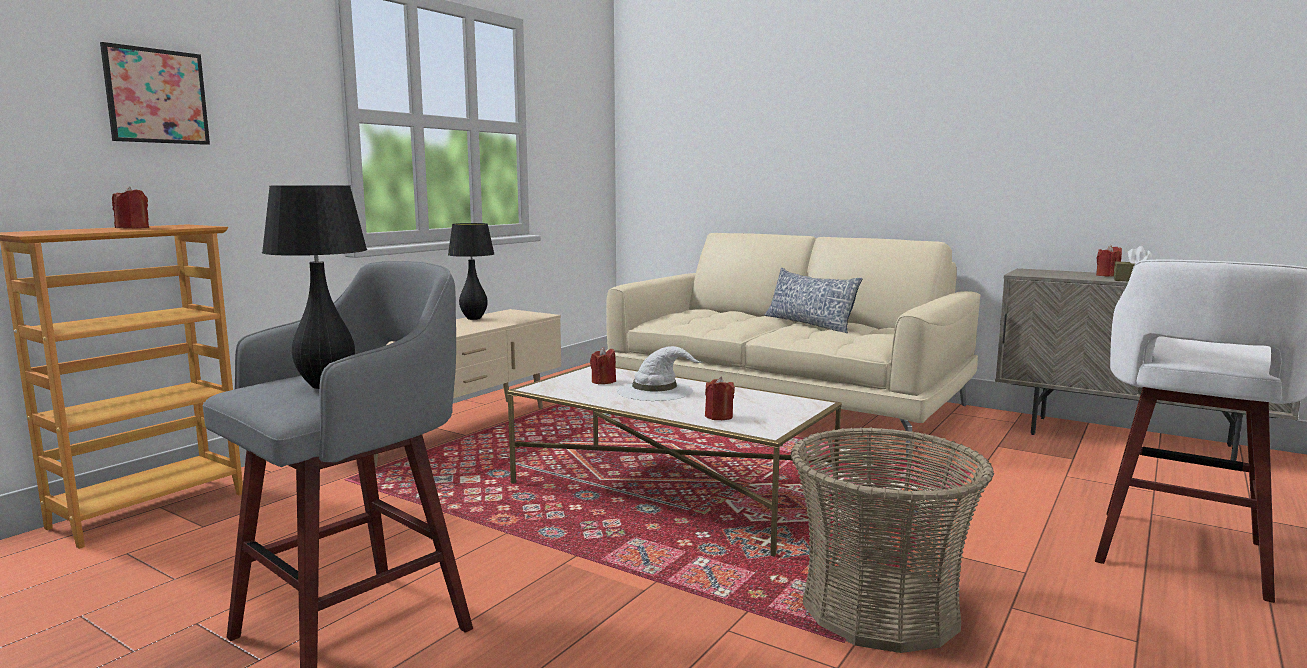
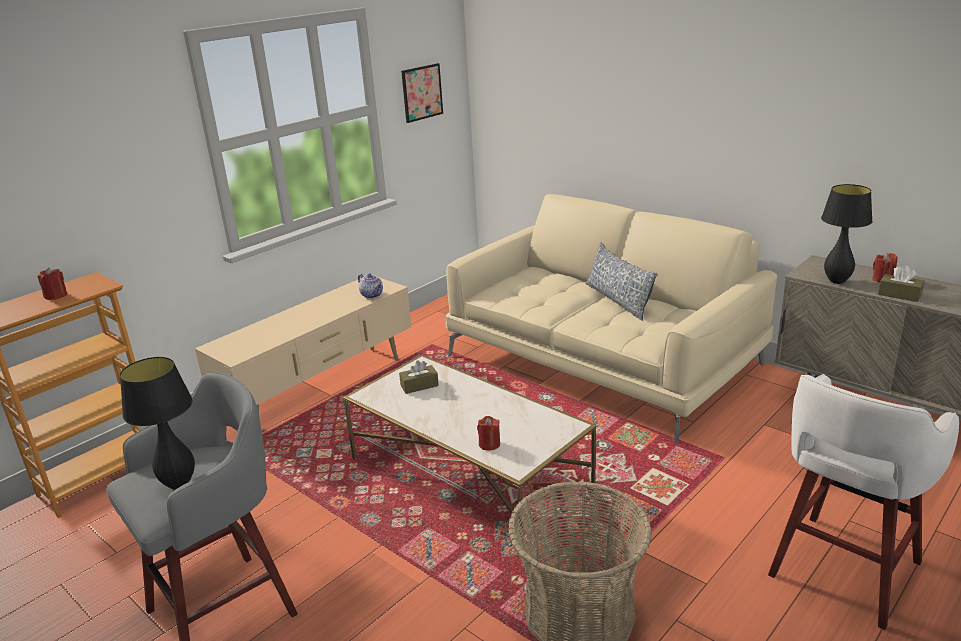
camera: 10 degrees right, 15 degrees up
(156, 96) = (57, 182): picture -> picture (422, 92)
(473, 318) = (335, 294): black table lamp -> black table lamp (836, 281)
(520, 318) = (372, 295): none -> teapot
(603, 381) = (419, 385): red candle -> brown tissue box
(656, 391) = (455, 402): white hat -> none

